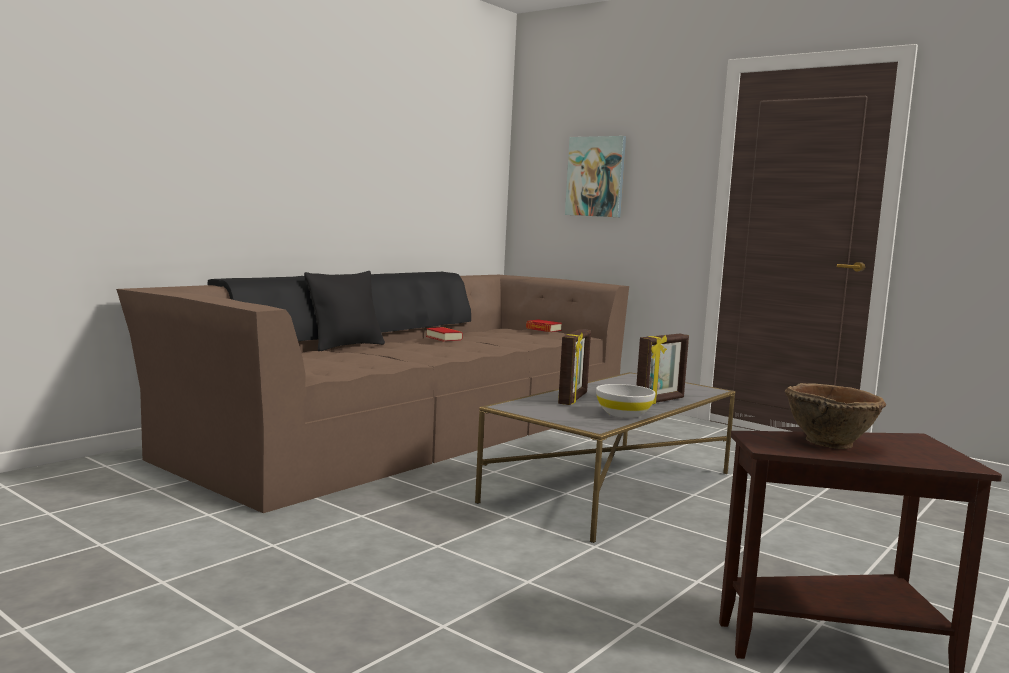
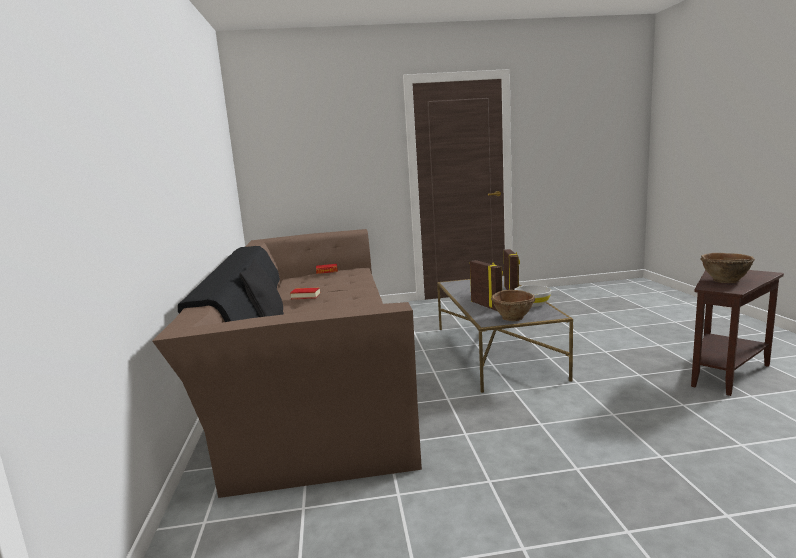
camera: 45 degrees left, 5 degrees up
(545, 413) = (513, 318): none -> brown bowl
(596, 176) = (316, 157): picture -> none

